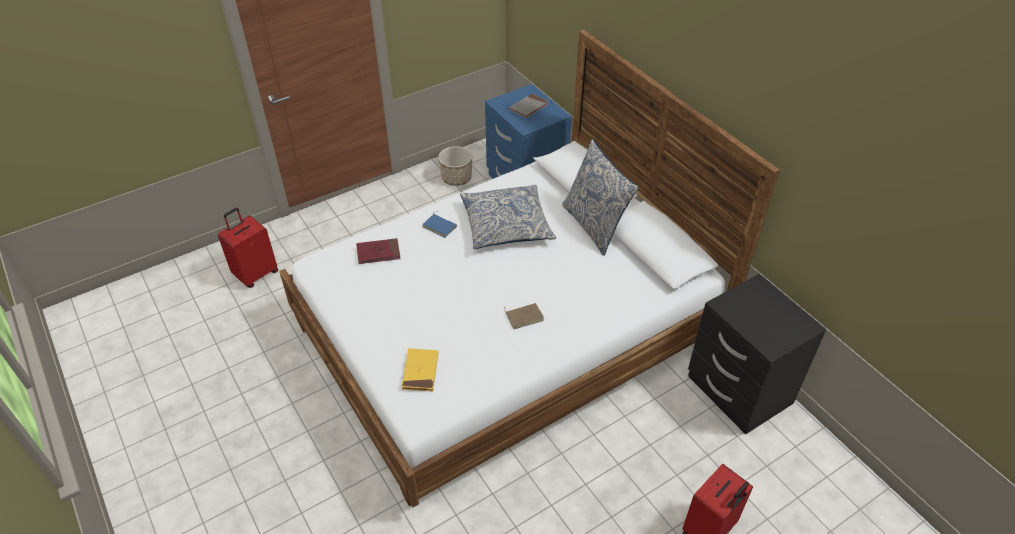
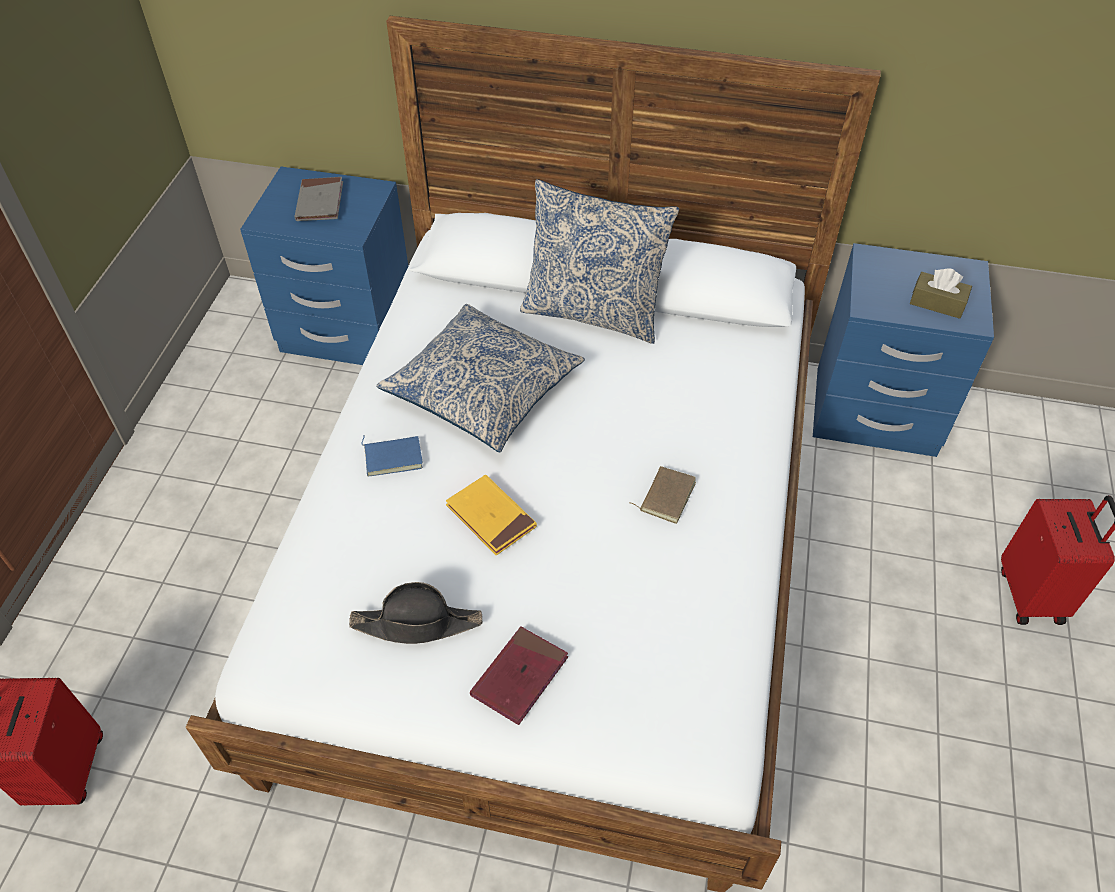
camera: 45 degrees left, 5 degrees up
(374, 288) = (417, 623): none -> black hat
(378, 253) = (353, 565): red book -> red book (519, 677)
(420, 371) = (639, 688): yellow book -> yellow book (491, 517)
(456, 178) = (237, 387): planter -> none
(738, 391) = (874, 414): black nightstand -> blue nightstand
(763, 327) = (937, 303): none -> brown tissue box

